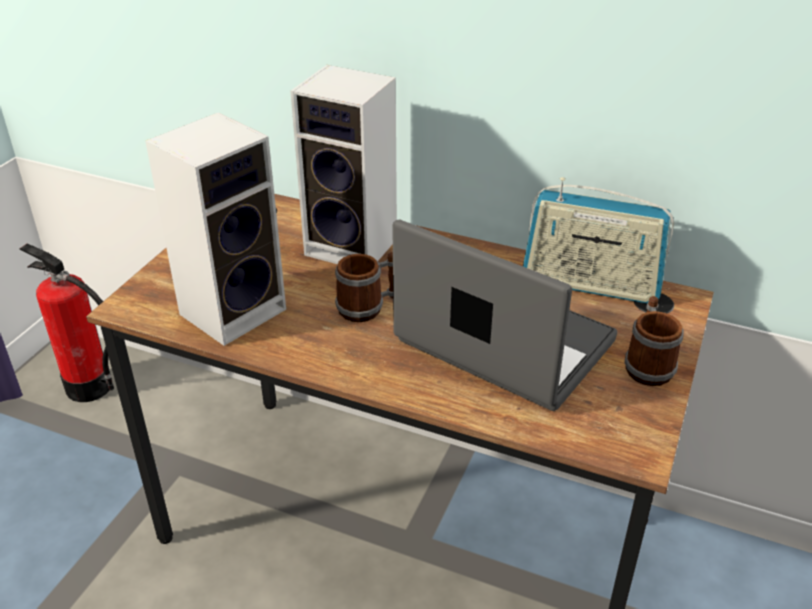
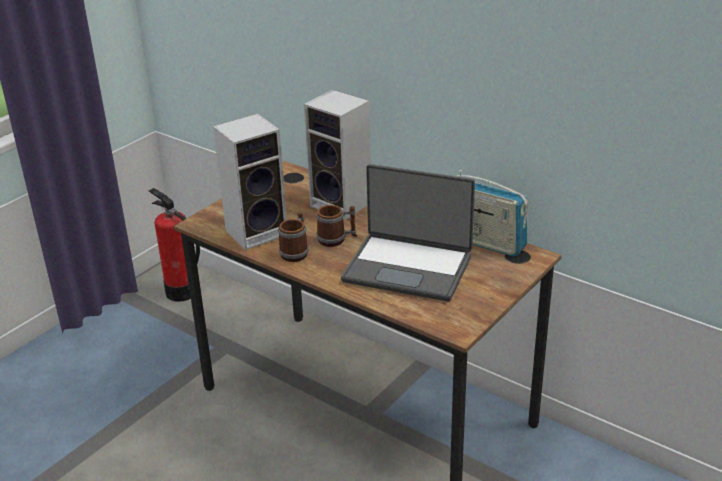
camera: 15 degrees right, 5 degrees down
(502, 344) = (408, 267): laptop -> laptop turned 150 degrees clockwise
(647, 364) = (491, 288): mug -> mug (296, 252)

